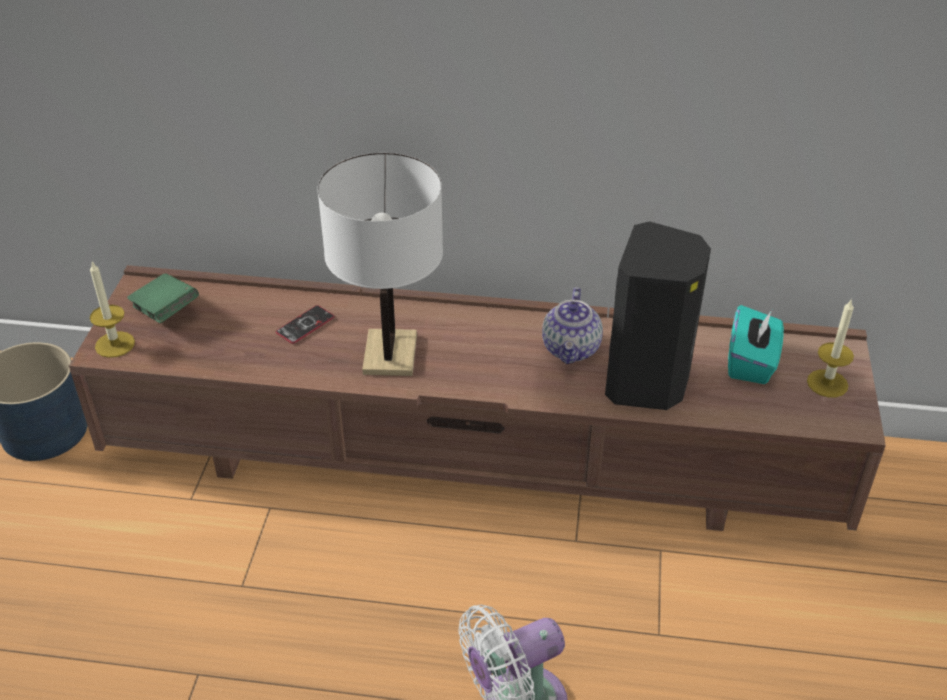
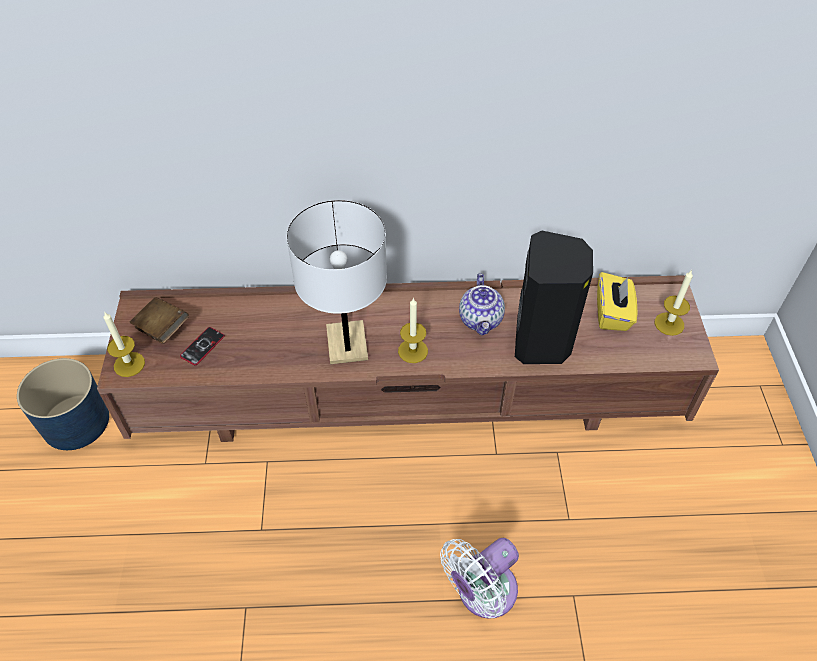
camera: 10 degrees left, 10 degrees up
(166, 312) = (162, 329): green book -> brown book
(305, 325) = (275, 326): phone -> phone (202, 346)
(473, 373) = (413, 351): none -> candle
(751, 362) = (612, 313): turquoise tissue box -> yellow tissue box

